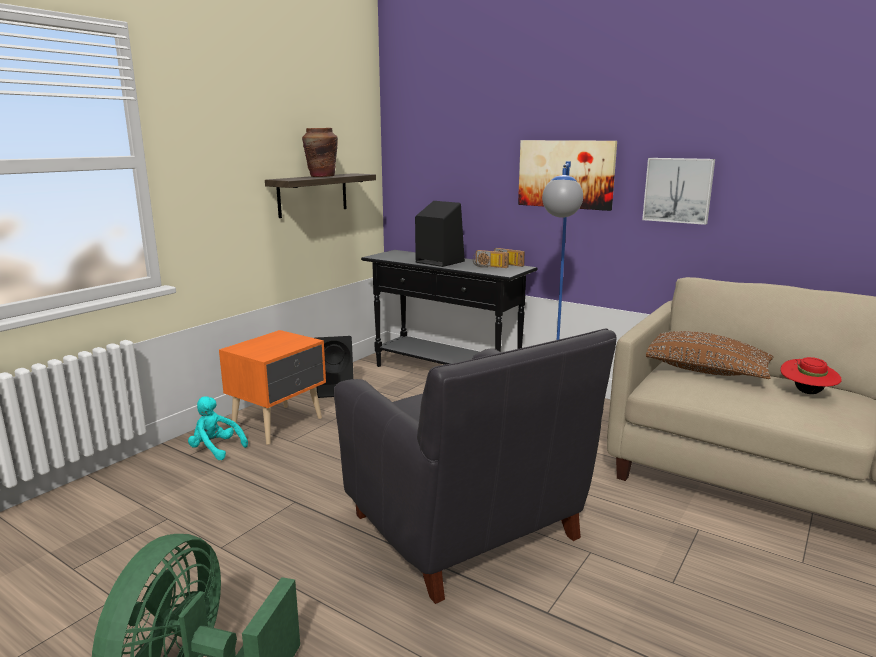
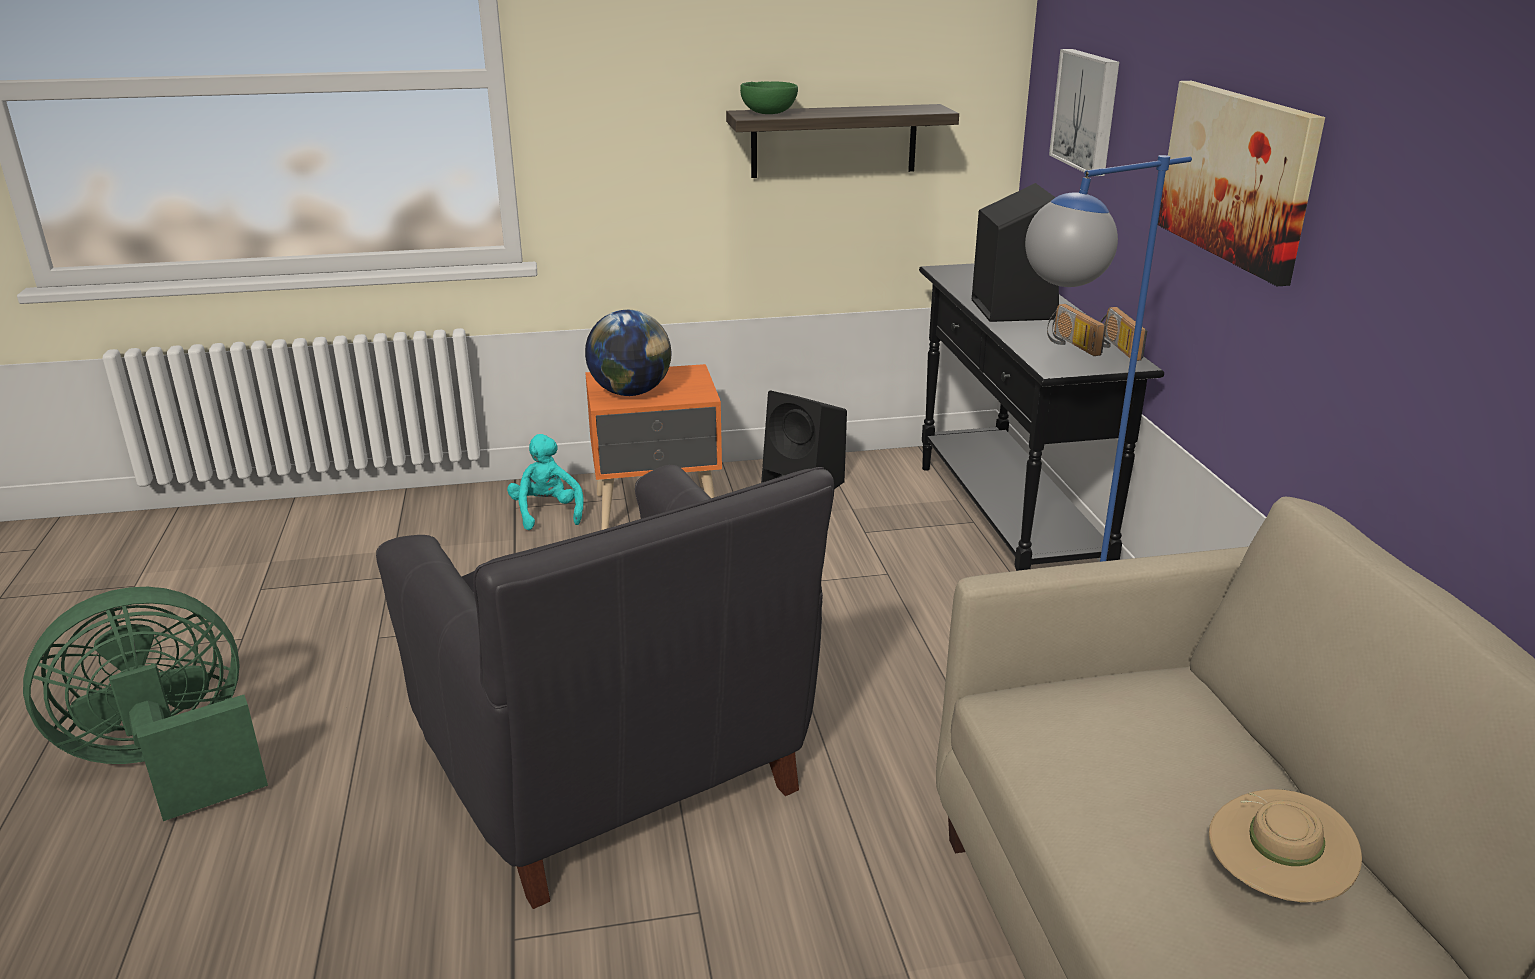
camera: 45 degrees right, 10 degrees up
(268, 349) = (630, 392): none -> globe
(292, 178) = (767, 113): none -> green bowl
(322, 176) = (839, 111): brown vase -> none
(466, 529) = (615, 774): black armchair -> black armchair turned 45 degrees counterclockwise
(678, 190) = (1405, 275): picture -> picture (1088, 111)
(701, 370) = (1174, 719): brown pillow -> none
(806, 392) = (1272, 884): red hat -> beige hat

